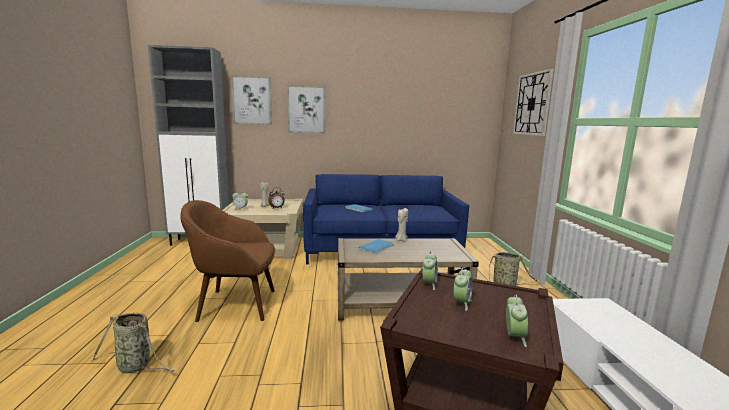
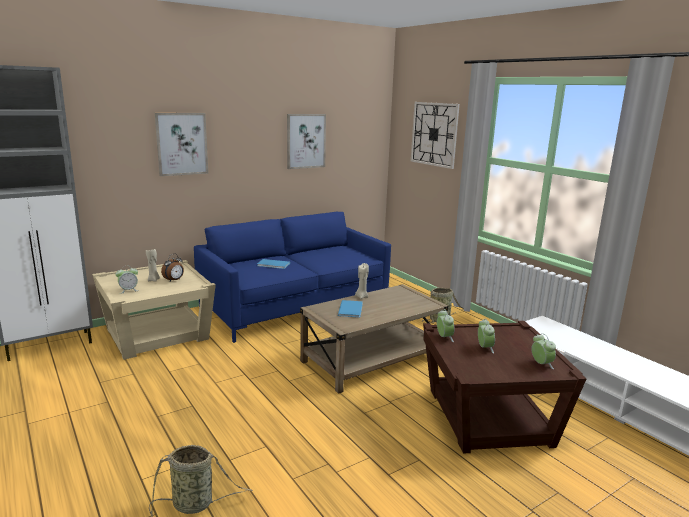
camera: 30 degrees left, 5 degrees up
(235, 305) = (214, 410): brown armchair -> none
(252, 100) = (105, 135): picture -> picture (305, 141)

